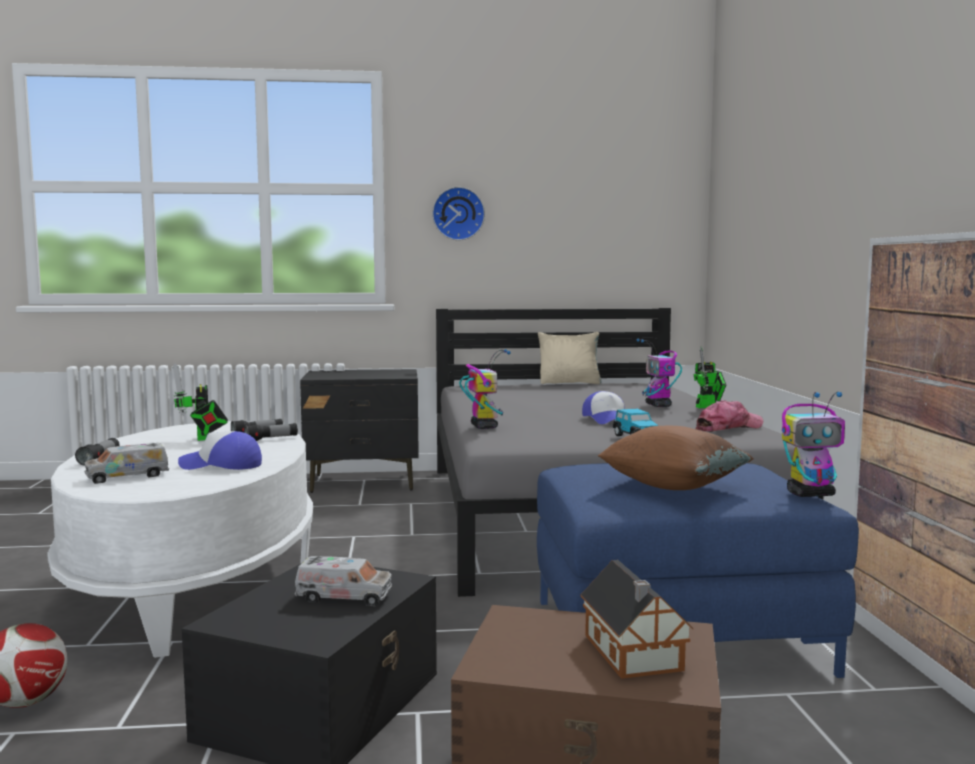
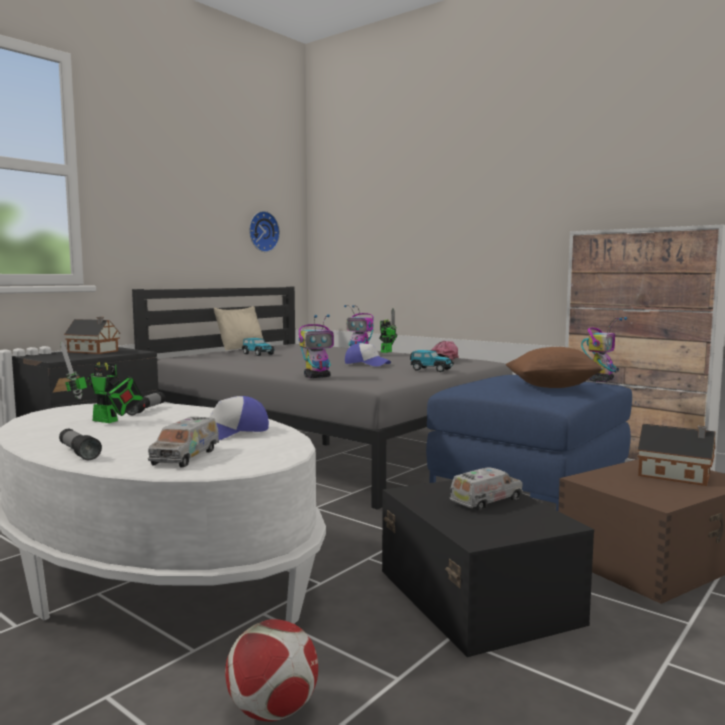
camera: 45 degrees left, 0 degrees up
(271, 439) = (177, 410): flashlight -> none
(375, 372) = (94, 351): none -> toy house
(458, 214) = (143, 202): wall clock -> wall clock (262, 231)
(483, 426) = (317, 377): toy robot -> toy robot turned 120 degrees clockwise
(554, 392) = (257, 354): none -> toy car

